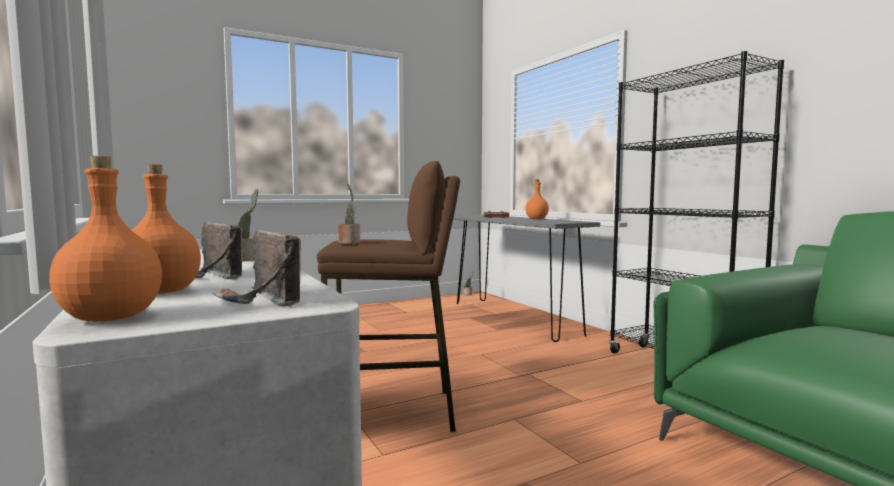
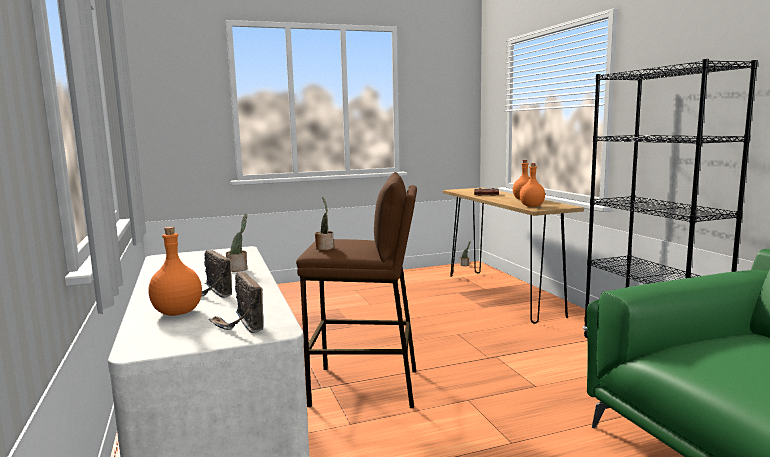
camera: 10 degrees right, 5 degrees up
(110, 318) = (147, 341): orange bottle -> orange bottle (531, 206)
(513, 318) = (502, 294): grey console table -> brown console table

